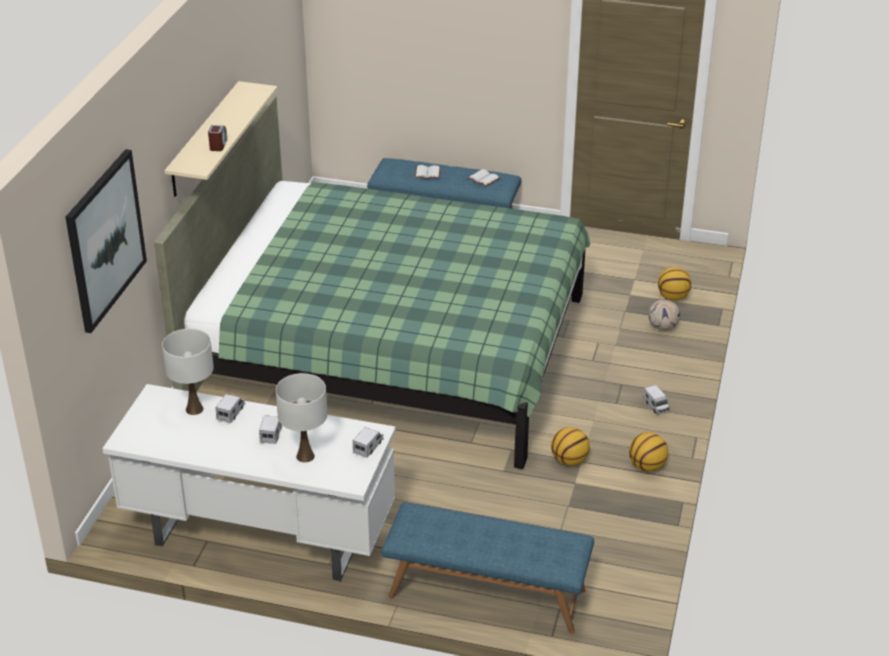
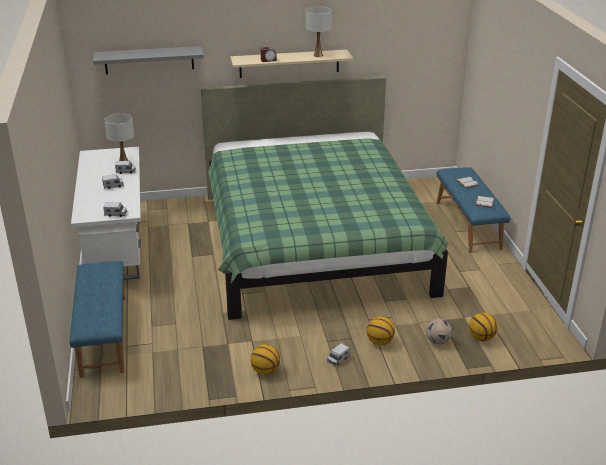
camera: 65 degrees right, 5 degrees down
(105, 239) = (149, 60): picture -> grey shelf
(305, 456) = (98, 199): white table lamp -> white table lamp (318, 55)
(569, 461) = (249, 336): basketball -> basketball (380, 342)

